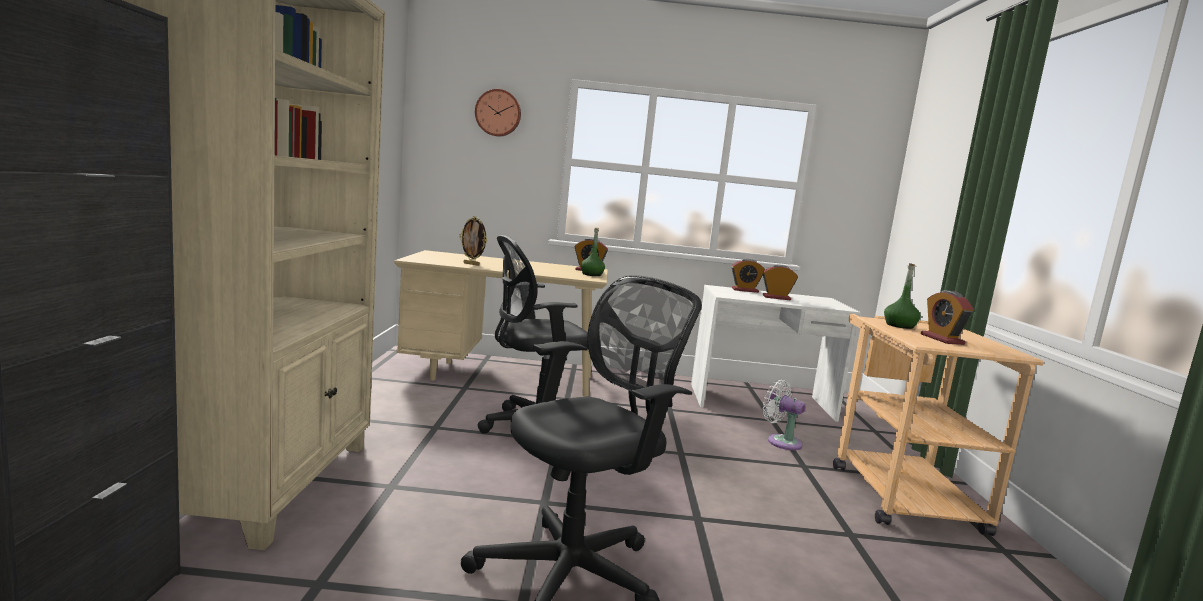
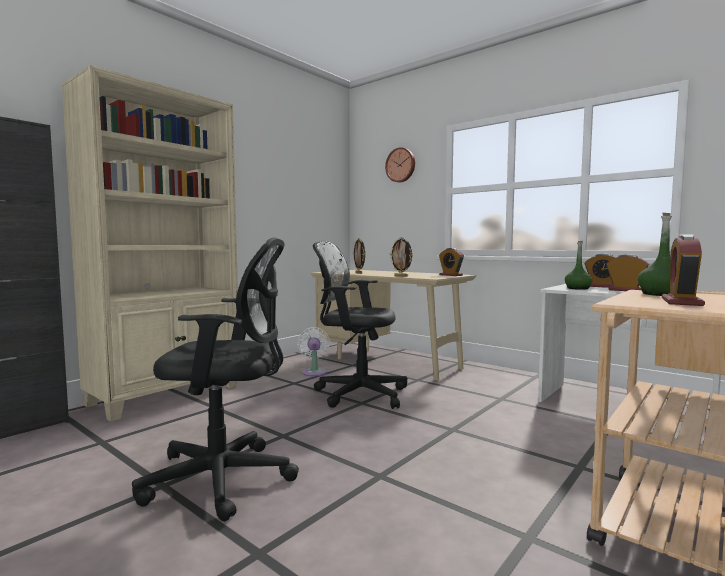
camera: 40 degrees right, 5 degrees down
(549, 274) = (401, 276): none -> picture frame
(592, 274) = (442, 276): green bottle -> green bottle (578, 288)
(781, 441) = (588, 442): white fan -> white fan (314, 372)

